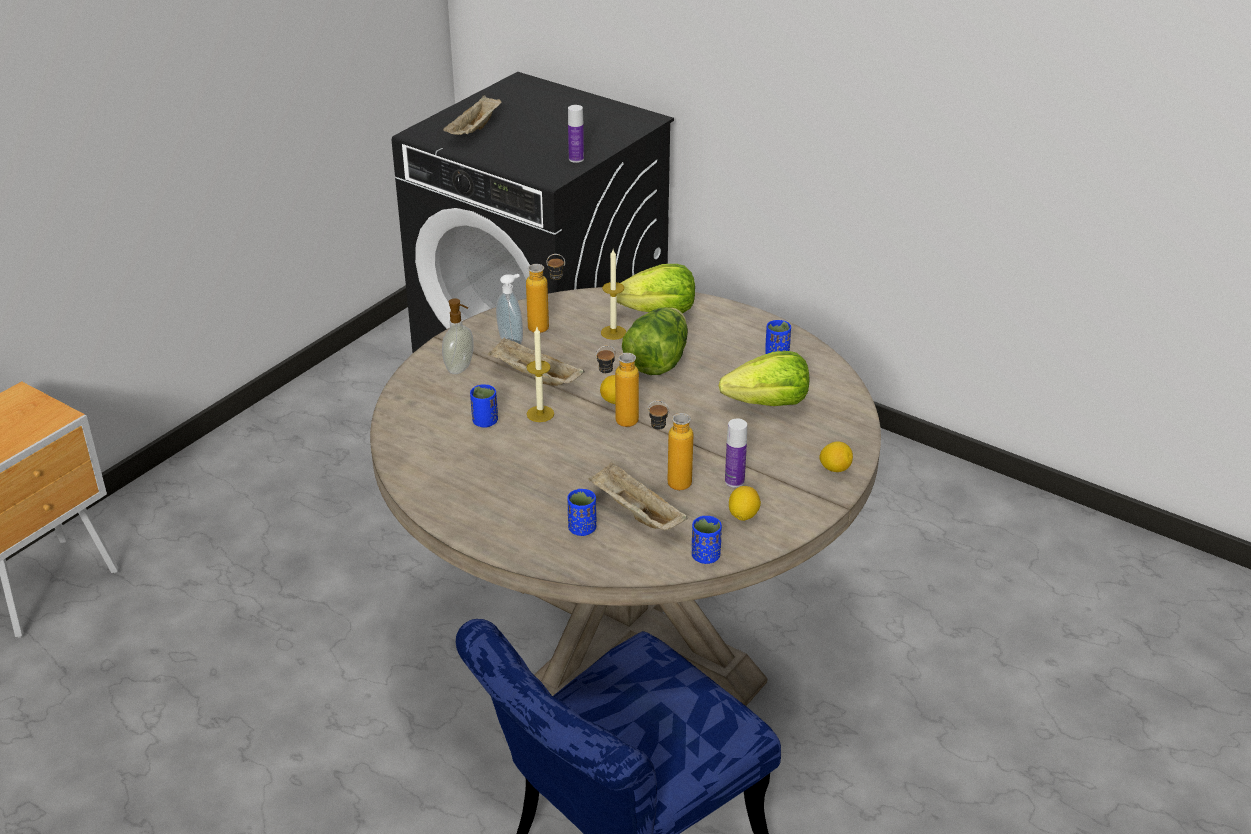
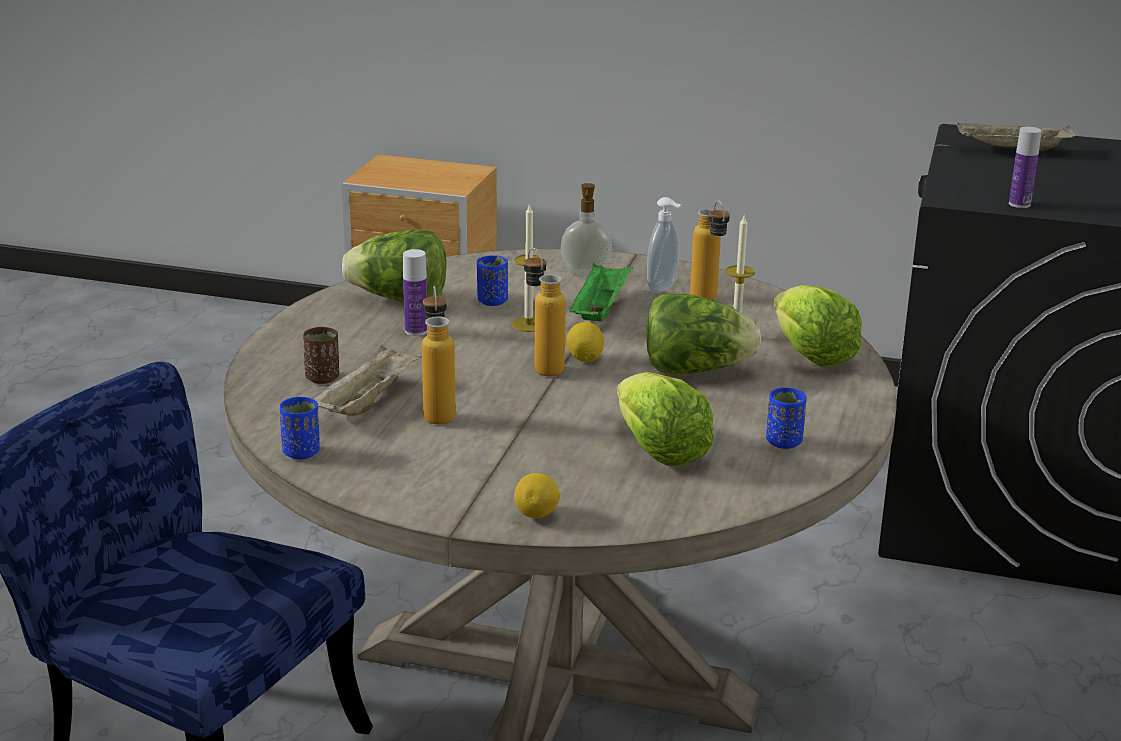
camera: 70 degrees right, 10 degrees down
(452, 467) = (399, 300): none -> lettuce
(534, 377) = (599, 310): beige tray -> green tray
(582, 529) = (322, 378): blue cup -> brown cup
(734, 481) = (465, 450): bottle -> bottle (416, 331)
(743, 515) = (396, 465): lemon -> none

